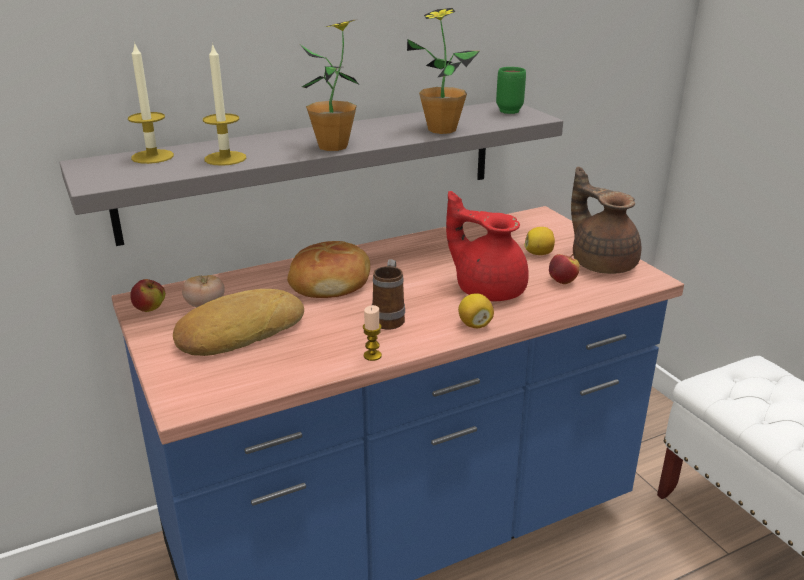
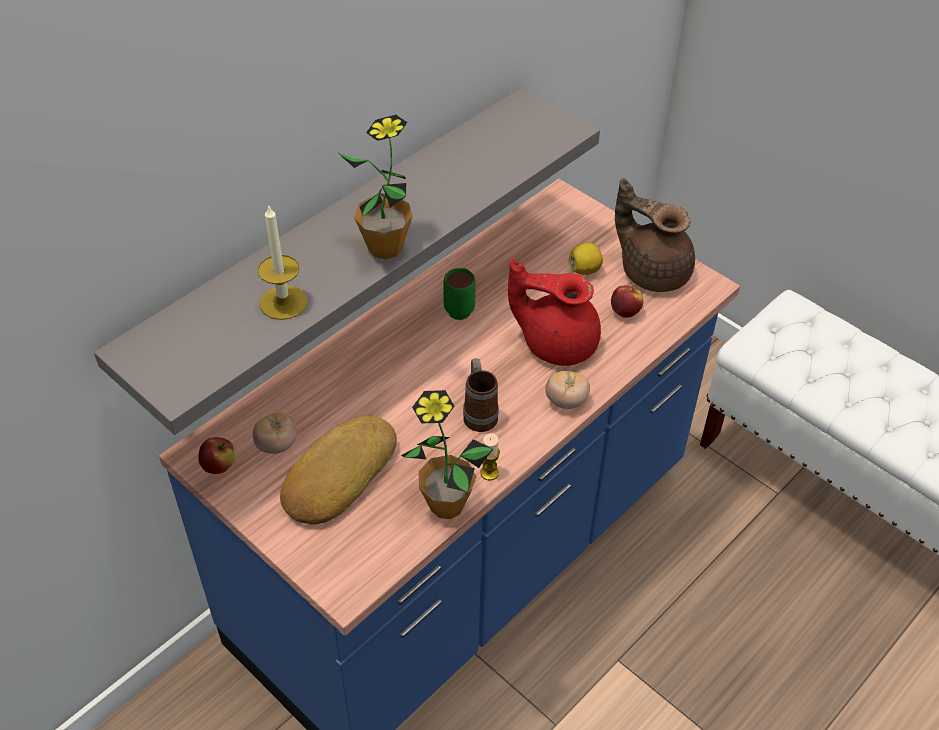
camera: 20 degrees left, 20 degrees up
(152, 156) = (197, 318): candle -> none
(330, 282) = (390, 372): bread -> none
(442, 129) = (482, 181): potted plant -> potted plant (446, 505)
(474, 324) = (566, 401): lemon -> tomato
(512, 110) = (536, 116): green mug -> green mug (461, 308)

